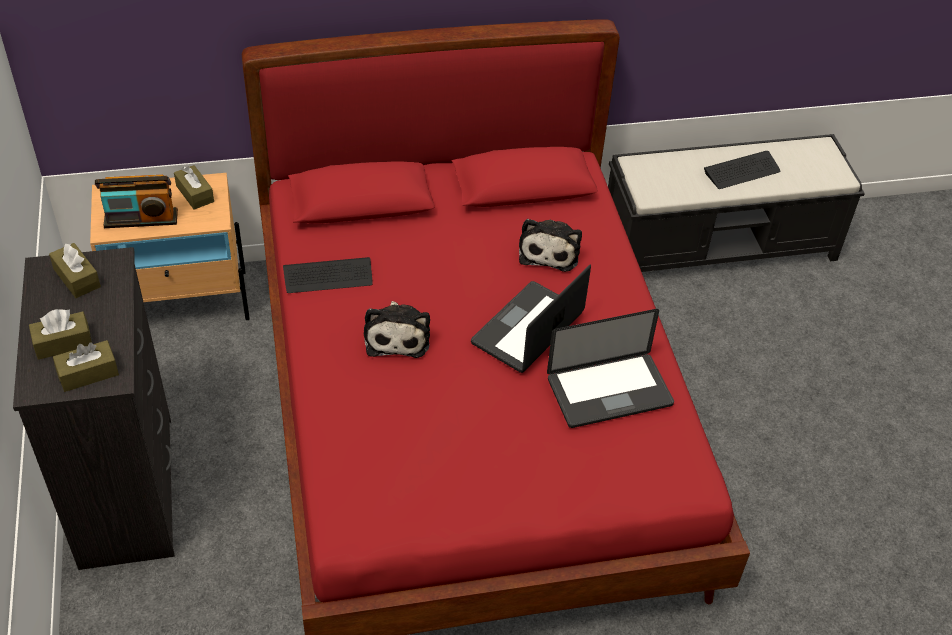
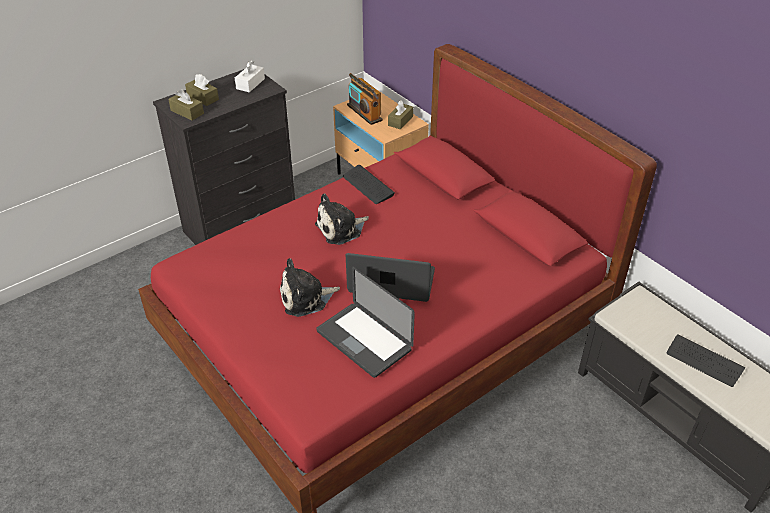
camera: 65 degrees right, 5 degrees down
(77, 278) = (250, 84): brown tissue box -> white tissue box
(549, 250) = (476, 268): plush toy -> plush toy (306, 298)

